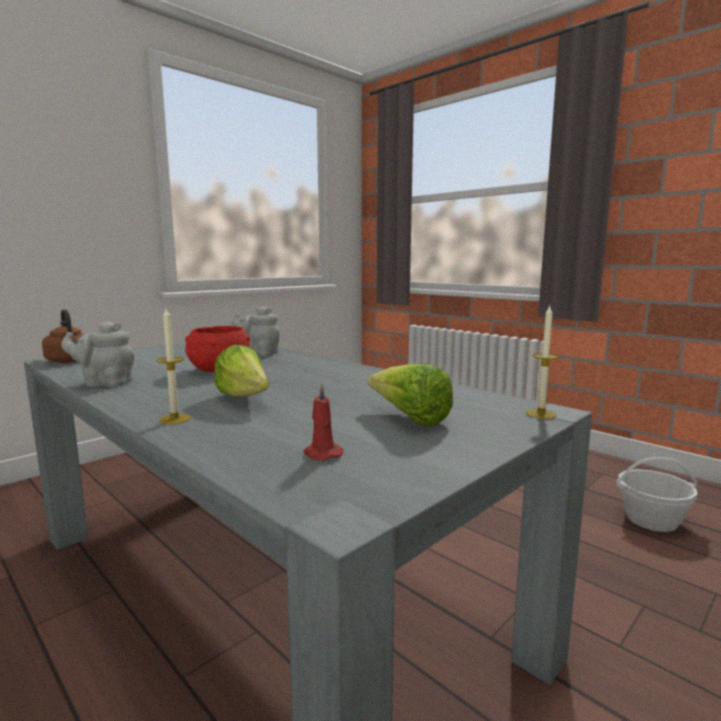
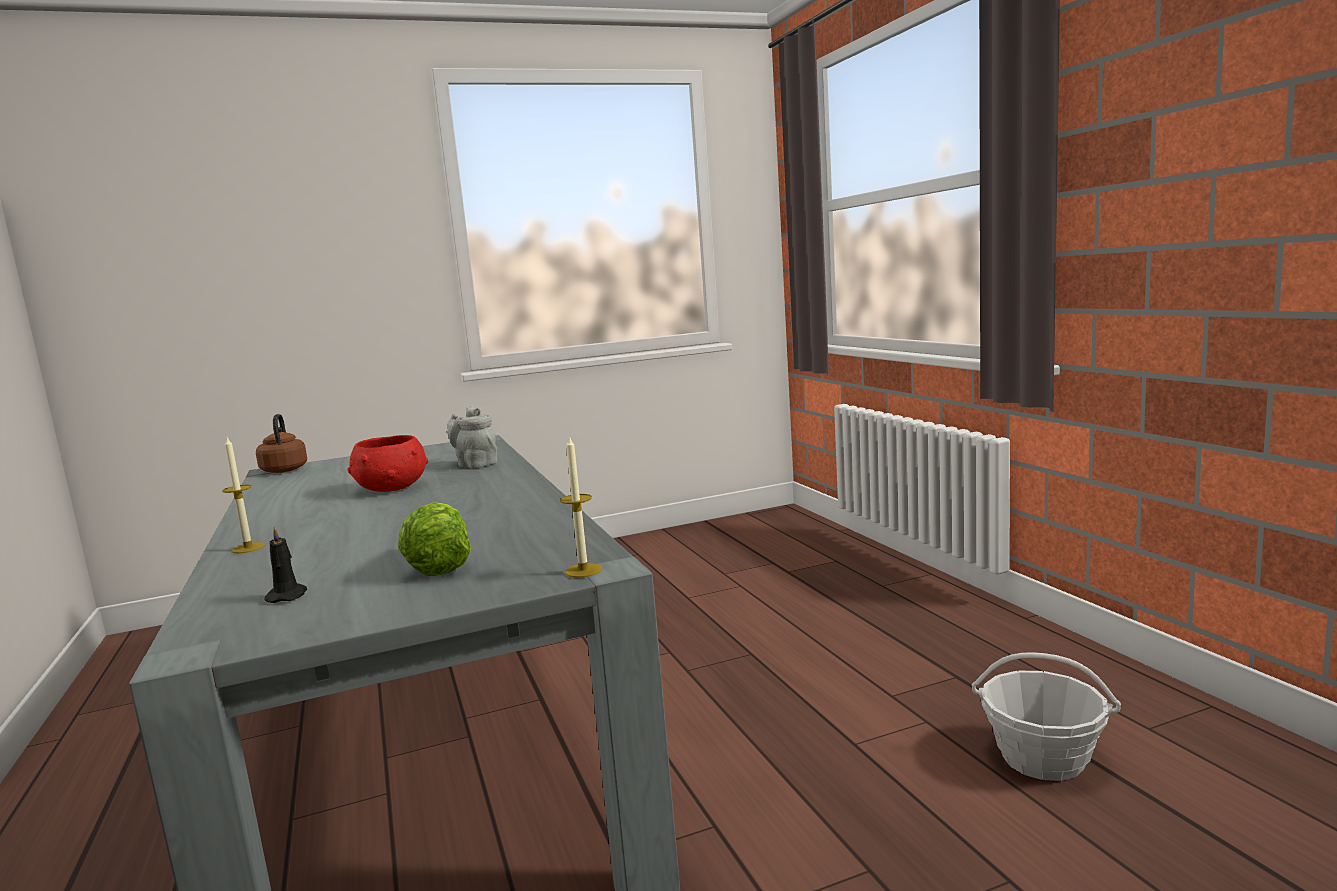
camera: 25 degrees right, 0 degrees up
(105, 383) = (267, 501): grey teapot -> none
(245, 399) = (344, 528): lettuce -> none
(321, 453) = (287, 596): red candle -> black candle

